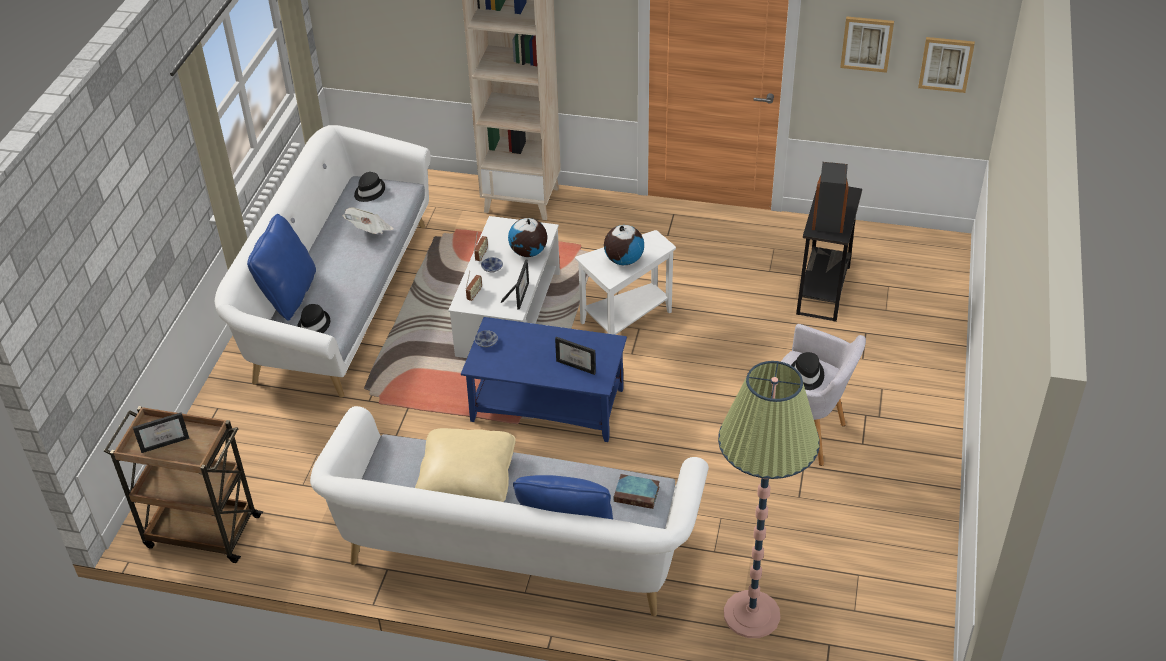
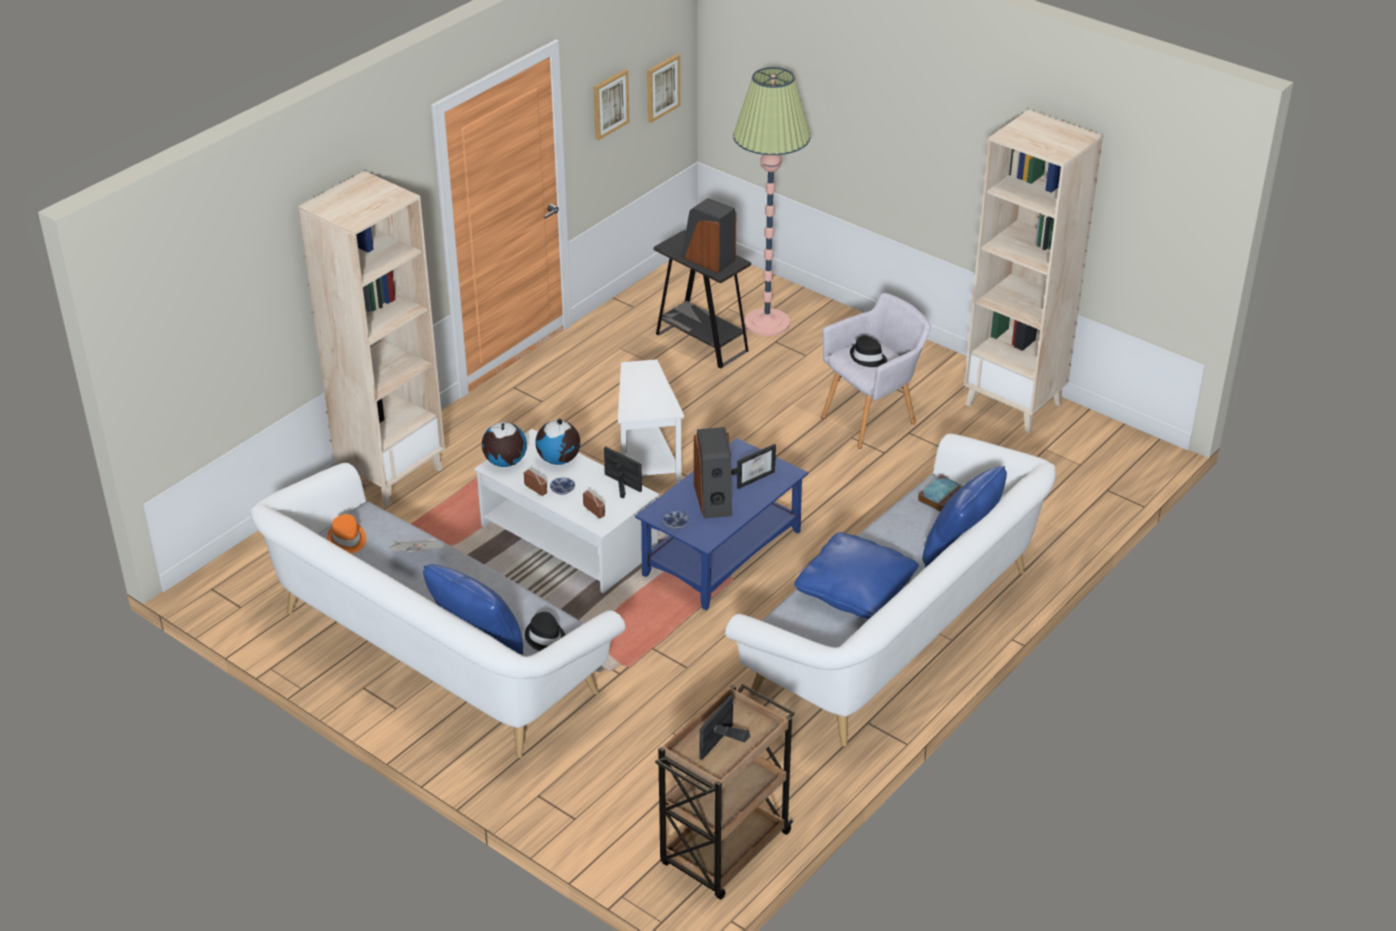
camera: 65 degrees left, 5 degrees down
(165, 441) = (720, 745): picture frame -> picture frame turned 150 degrees counterclockwise
(369, 191) = (347, 540): black hat -> orange hat
(467, 479) = (855, 590): beige pillow -> blue pillow
(533, 352) = (714, 499): none -> speaker
(623, 260) = (649, 394): globe -> globe (505, 462)
(751, 614) = (1054, 518): floor lamp -> floor lamp (767, 323)
(912, 528) = (1014, 404): none -> beige bookcase

